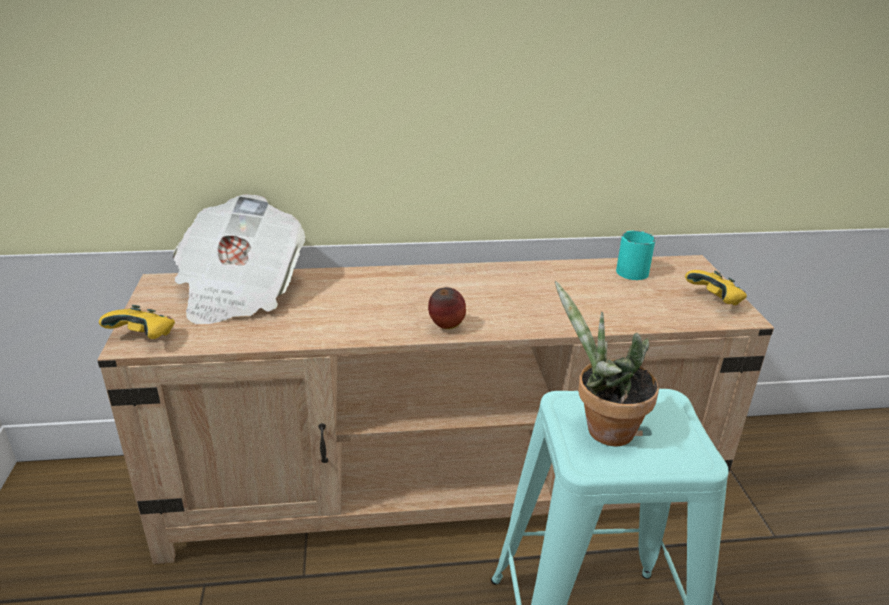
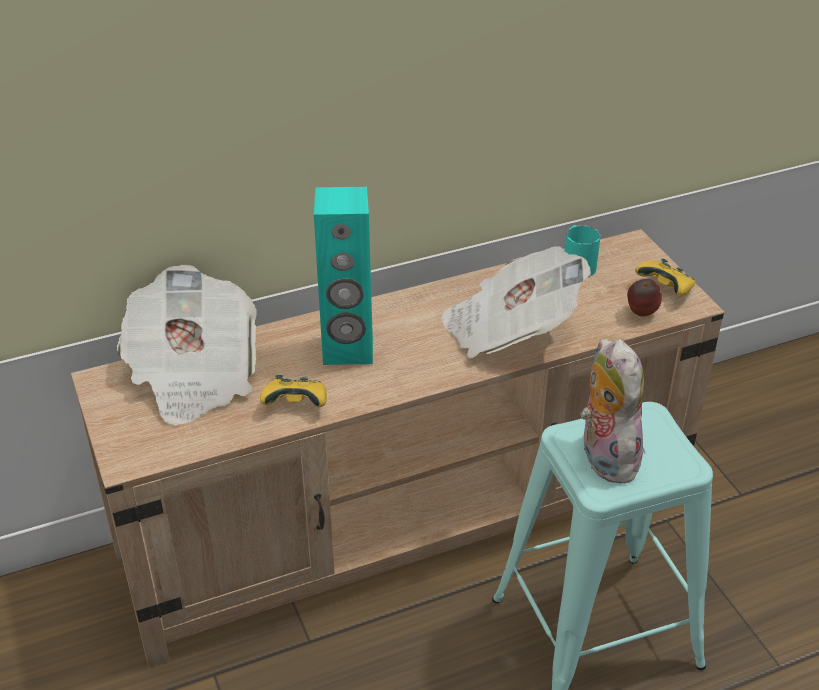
camera: 15 degrees left, 10 degrees up
(144, 337) = (134, 452): yellow game controller -> yellow game controller (296, 405)
(385, 296) = (348, 350): none -> turquoise speaker
(446, 327) = (425, 376): apple -> apple (641, 314)
(545, 306) = (510, 330): none -> newspaper
(602, 430) = (604, 456): potted plant -> plush toy

